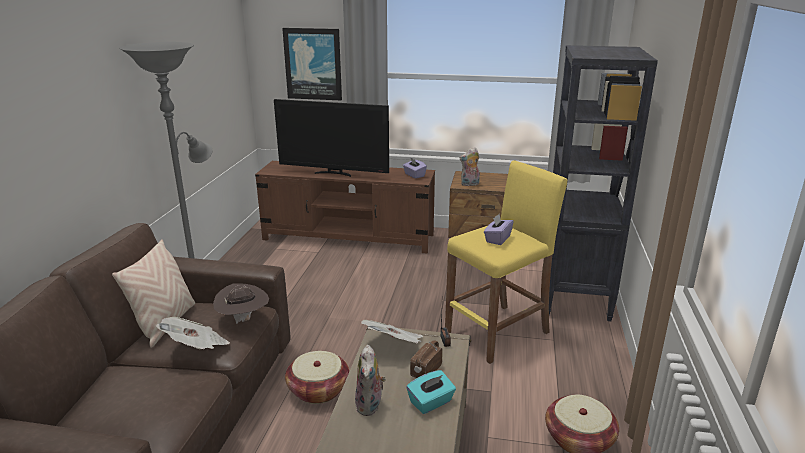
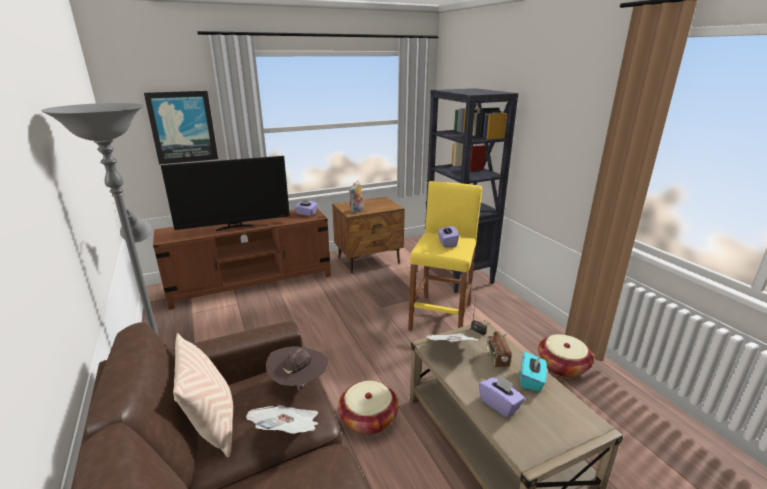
camera: 35 degrees left, 0 degrees up
(370, 405) = (500, 404): plush toy -> purple tissue box

